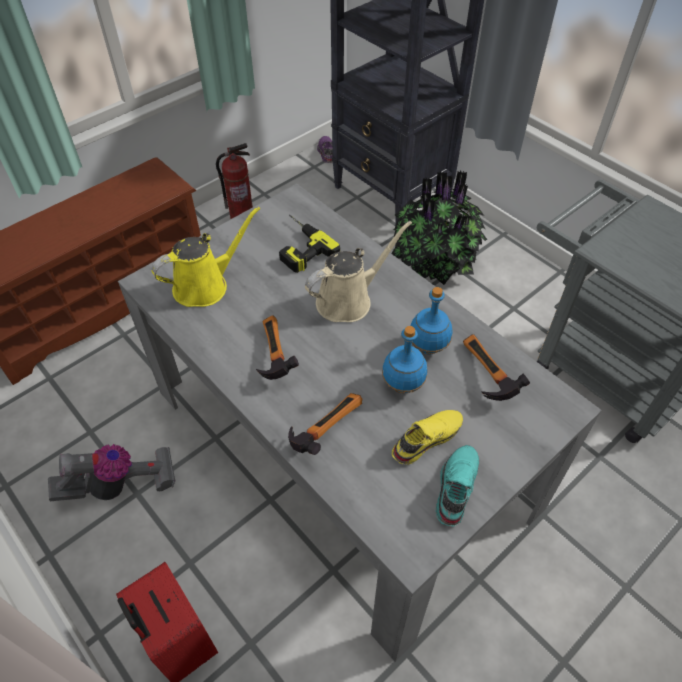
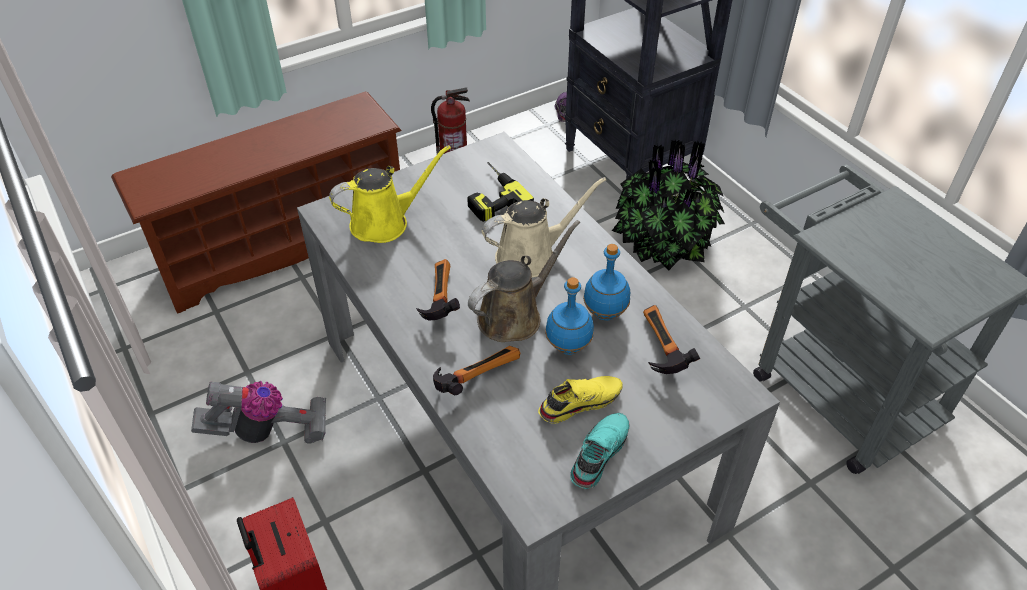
camera: 10 degrees right, 5 degrees down
(347, 361) = (514, 315): none -> brown watering can

